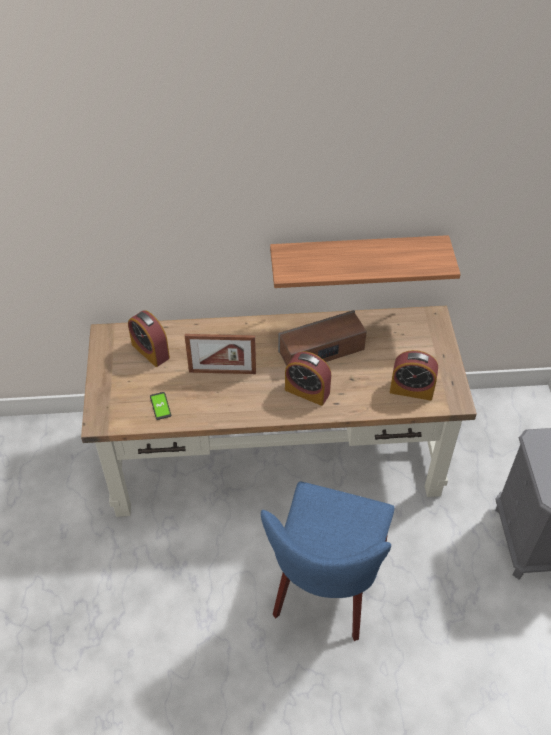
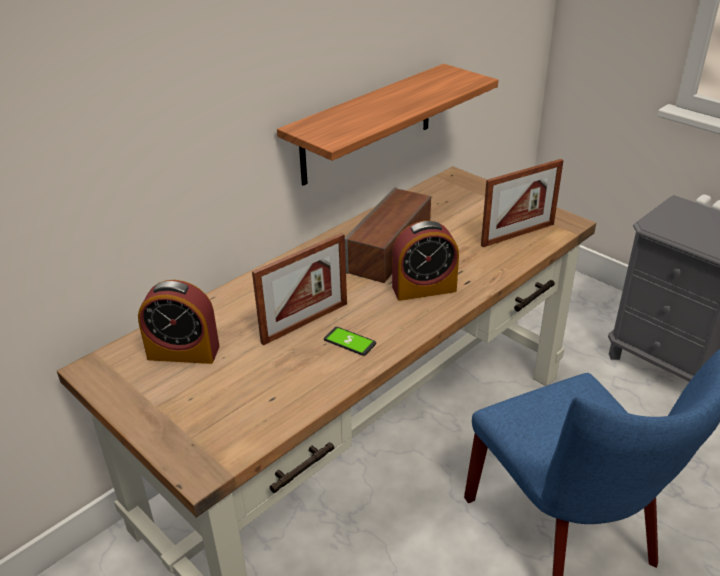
camera: 40 degrees left, 15 degrees down
(160, 406) = (270, 399): phone -> phone (350, 342)
(411, 389) = (518, 234): alarm clock -> picture frame

